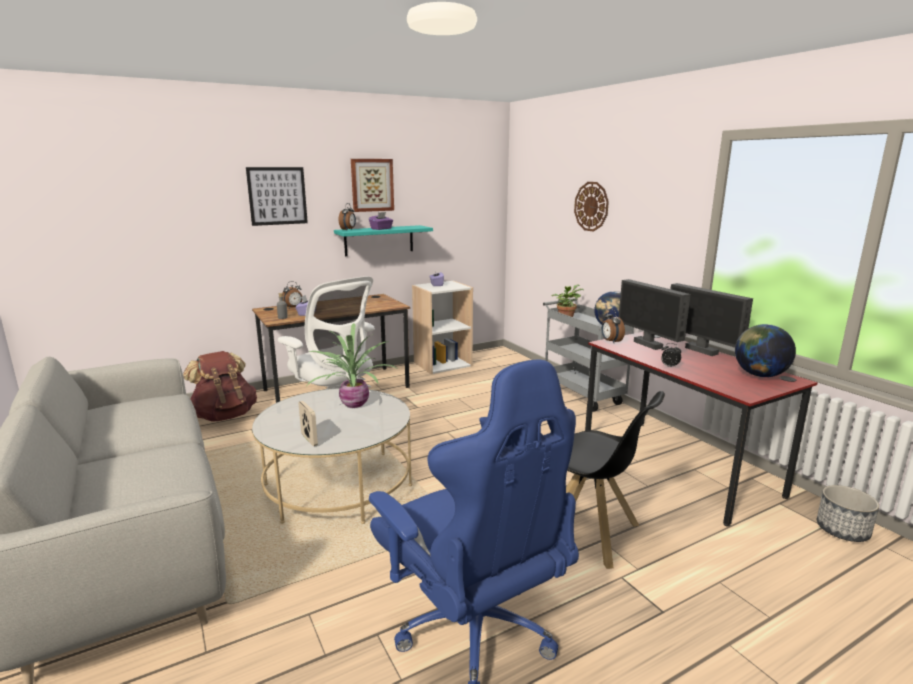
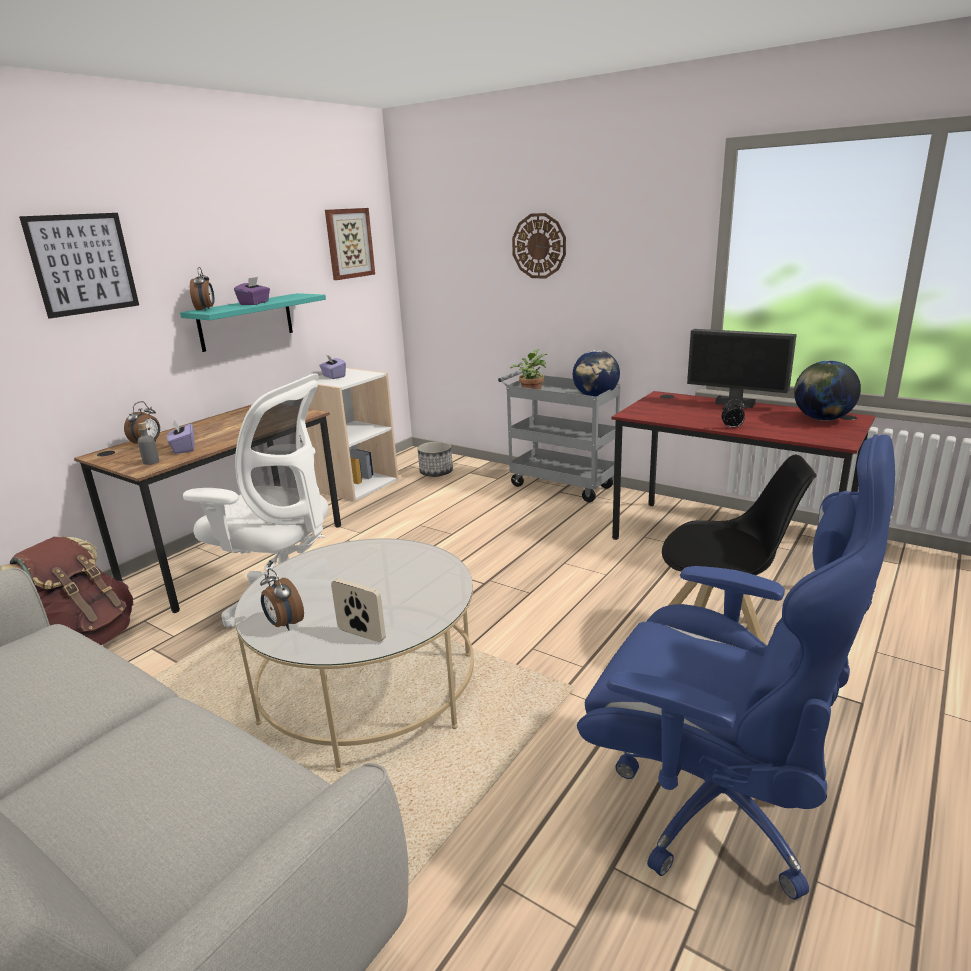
camera: 25 degrees left, 5 degrees up
(353, 404) = (364, 566): potted plant -> none
(372, 185) = (224, 237): picture -> picture (349, 243)
(610, 341) = (634, 411): alarm clock -> alarm clock (284, 624)
(648, 344) = (676, 407): monitor -> none
(842, 530) = (916, 563): planter -> planter (436, 472)

